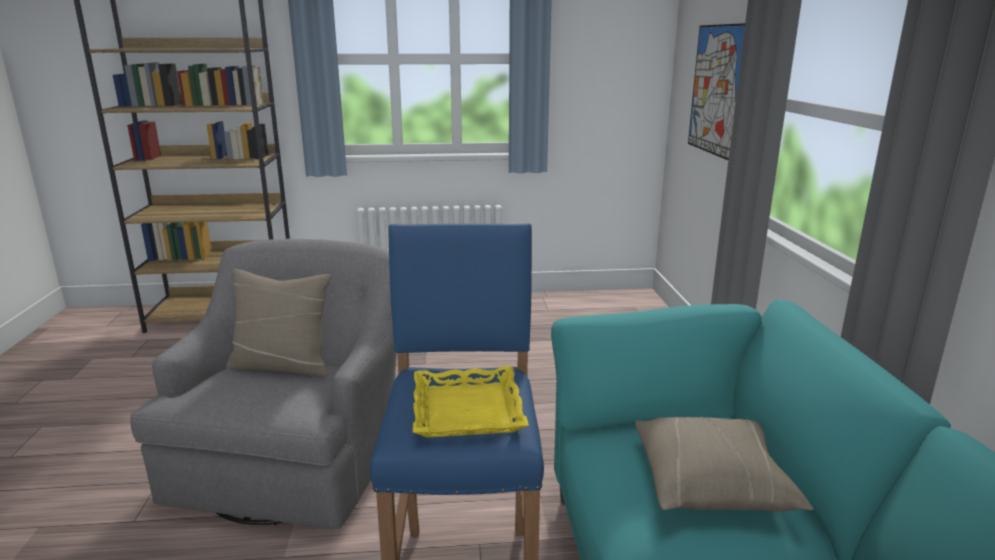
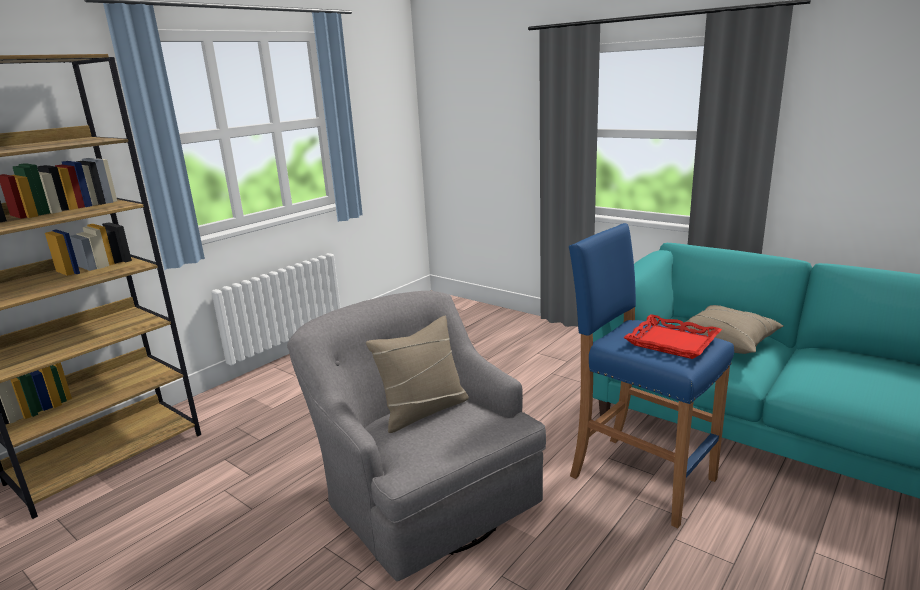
camera: 45 degrees left, 0 degrees up
(468, 410) = (672, 342): yellow tray -> red tray
(718, 90) = (495, 129): picture -> none

